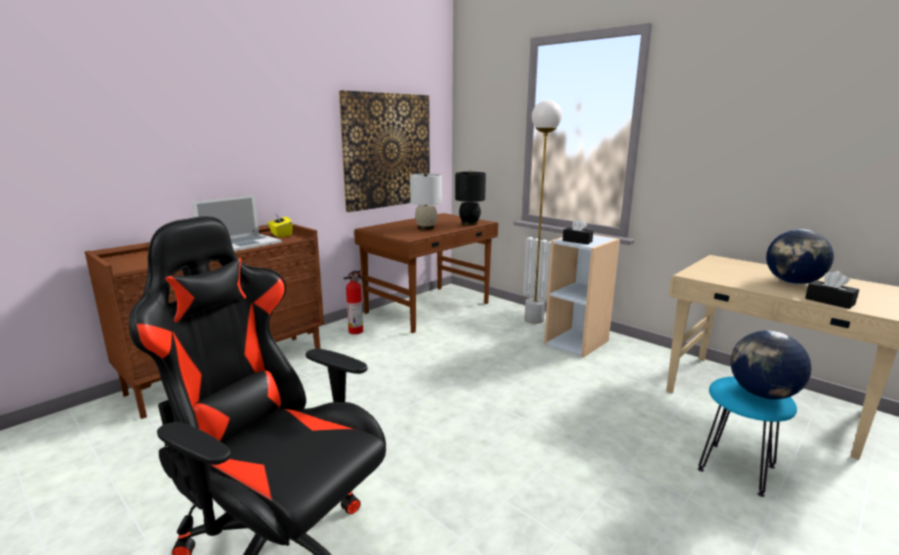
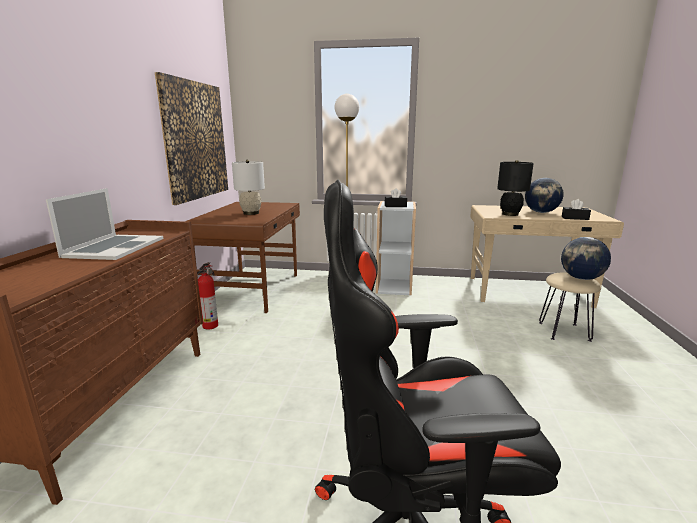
camera: 35 degrees left, 0 degrees up
(281, 234) = (141, 233): yellow tissue box -> none
(469, 224) = (280, 206): black table lamp -> black table lamp (510, 214)
(736, 468) = (564, 331): turquoise stool -> beige stool

